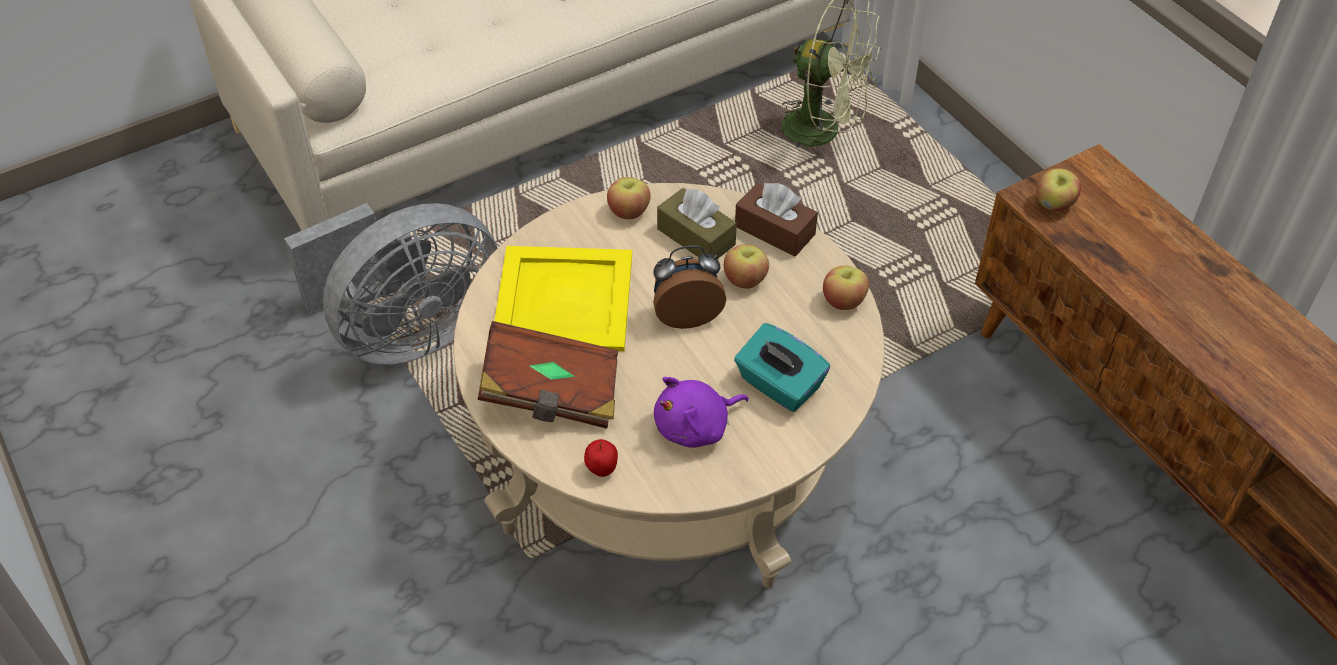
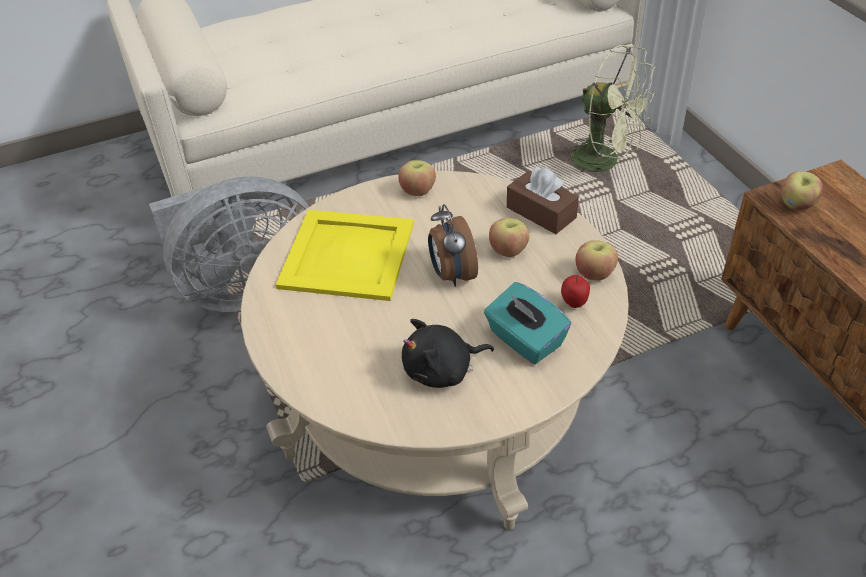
camera: 10 degrees right, 5 degrees down
(551, 394) = (318, 332): brown book -> none
(601, 470) = (348, 401): apple -> apple (574, 303)
(686, 314) = (451, 274): alarm clock -> alarm clock turned 105 degrees counterclockwise
(696, 237) = (471, 213): brown tissue box -> none
(696, 427) = (442, 370): purple plush toy -> black plush toy

